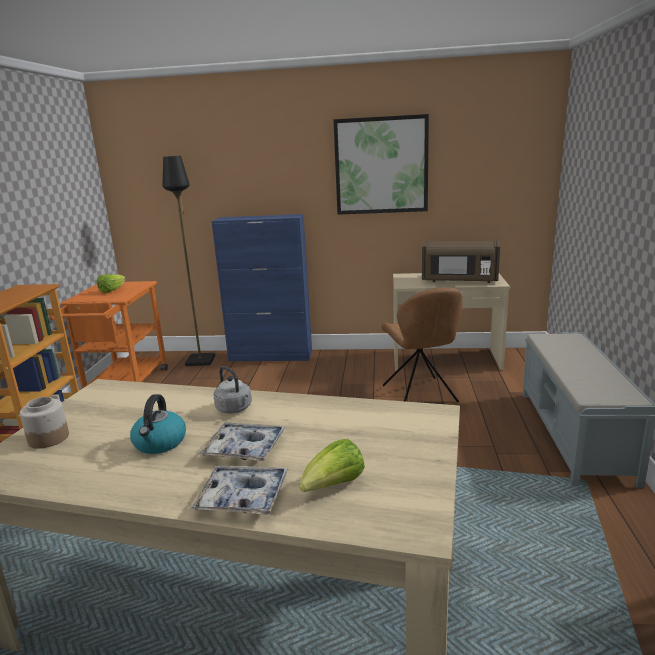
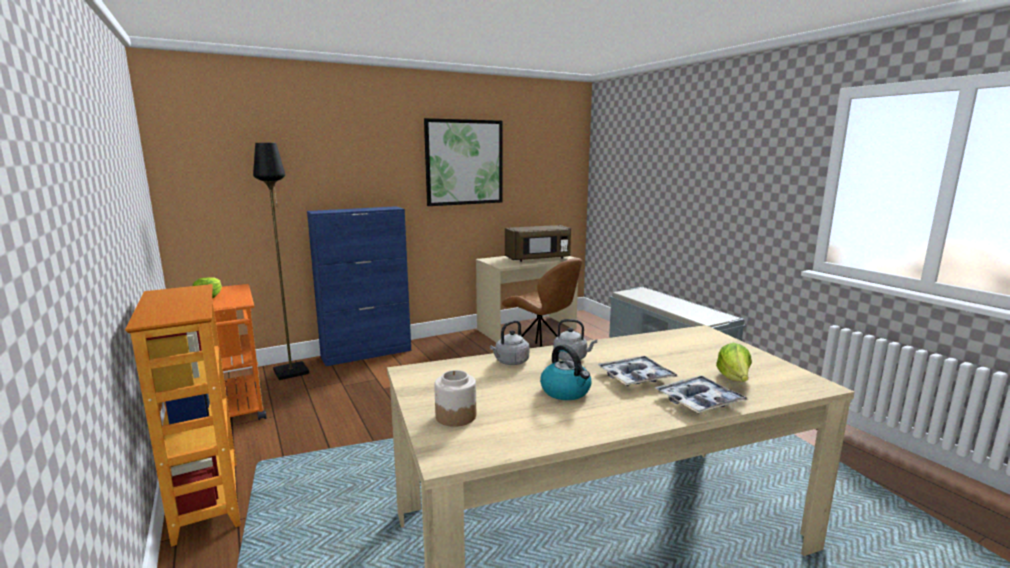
camera: 35 degrees left, 5 degrees down
(181, 398) = (510, 362): none -> grey kettle

